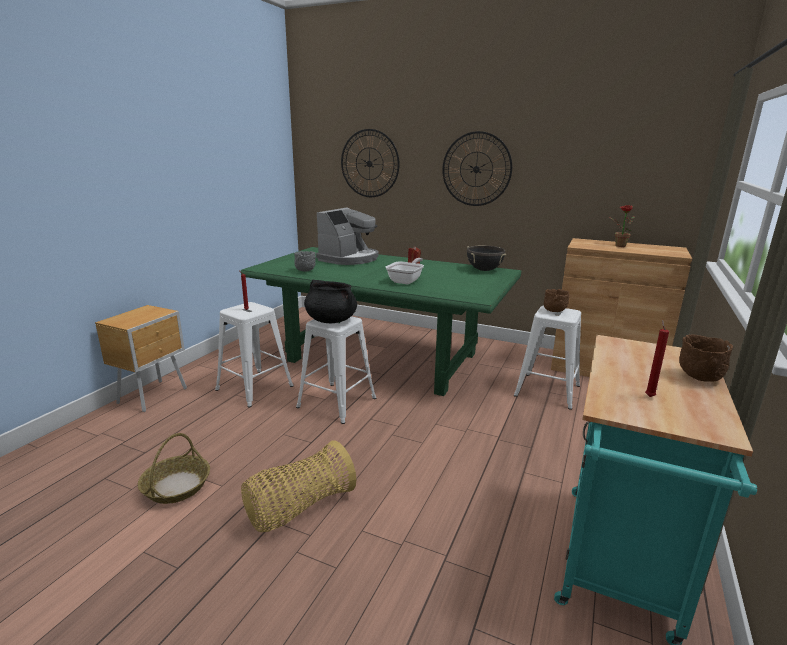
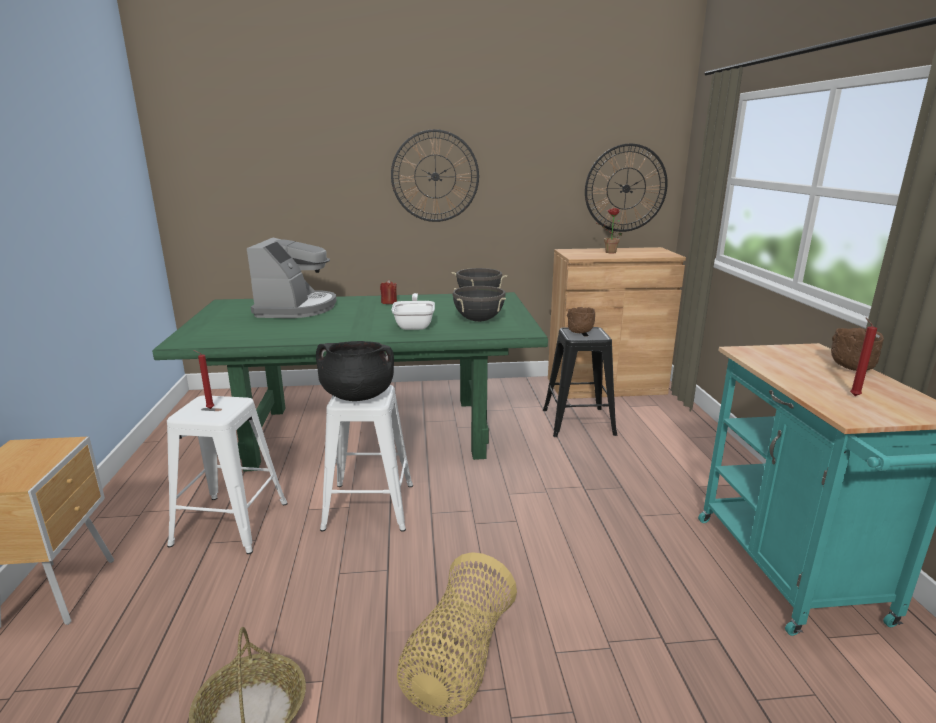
camera: 30 degrees left, 0 degrees up
(305, 271) = (260, 335): grey bowl -> none
(369, 163) = (283, 174): wall clock -> wall clock (626, 188)
(457, 285) = (478, 320): none -> black cooking pot
(548, 391) = (579, 422): white stool -> black stool

